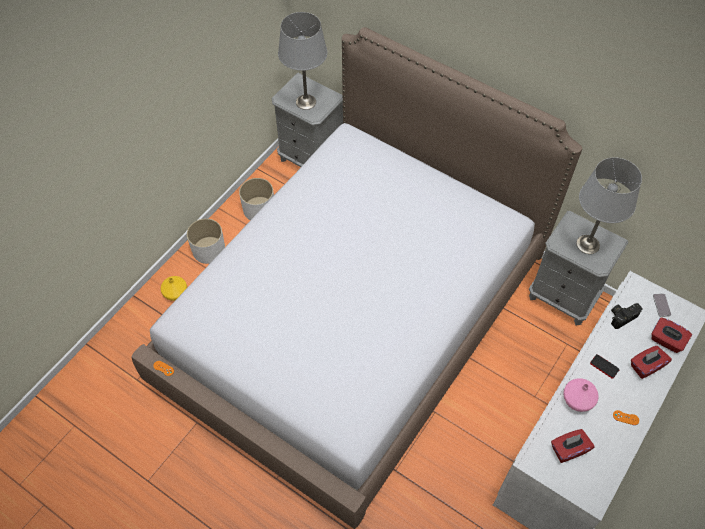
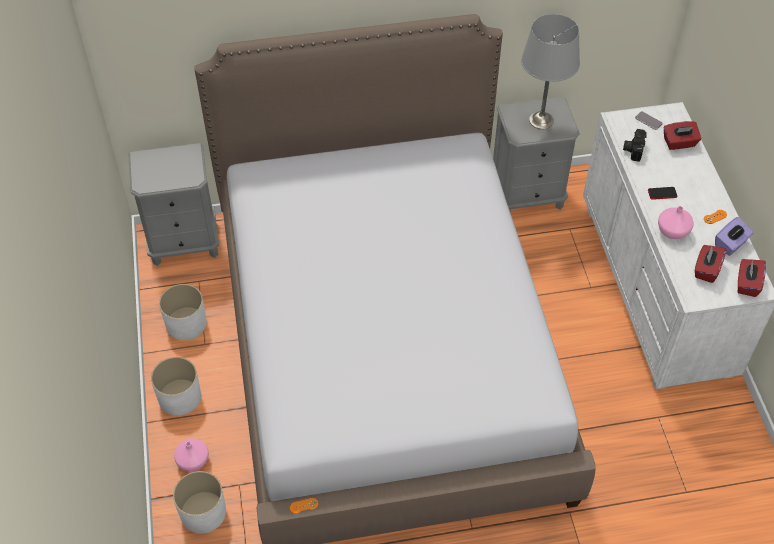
camera: 45 degrees left, 5 degrees down
(149, 327) = (203, 512): none -> white planter
(175, 293) = (193, 461): yellow vase -> pink vase
(306, 102) = (171, 172): grey table lamp -> none
(613, 448) = (731, 244): none -> purple tissue box
(646, 366) = (687, 171): red tissue box -> red tissue box (747, 284)

